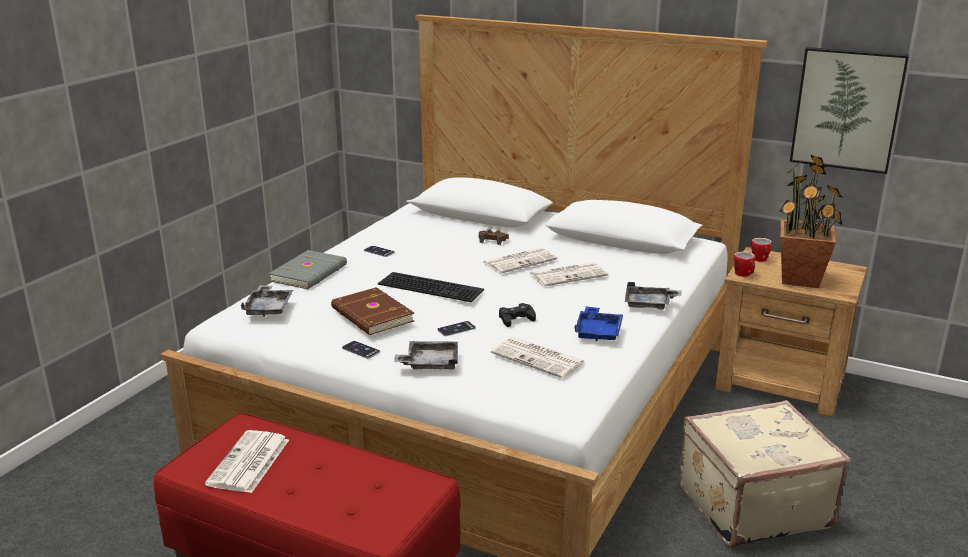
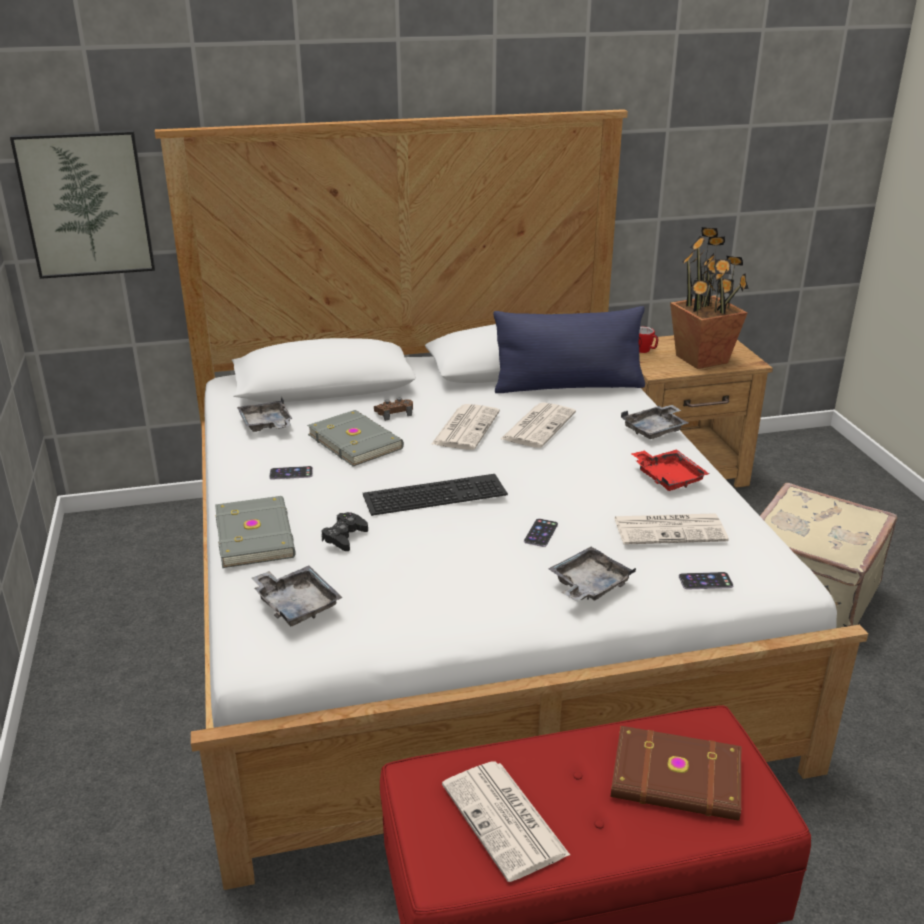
camera: 40 degrees left, 5 degrees up
(361, 350) = (493, 605): phone -> phone (705, 581)
(371, 315) = (437, 557): brown book -> brown book (677, 780)
(410, 224) = (266, 425): none -> grey tray
(441, 247) = (356, 441): none -> grey book
(516, 319) = (576, 496): black game controller -> black game controller (344, 537)
(598, 332) = (668, 477): blue tray -> red tray
(638, 260) = (568, 386): none -> blue pillow
(744, 275) = (657, 370): mug -> none
(847, 109) = (700, 173): picture -> picture (86, 204)

